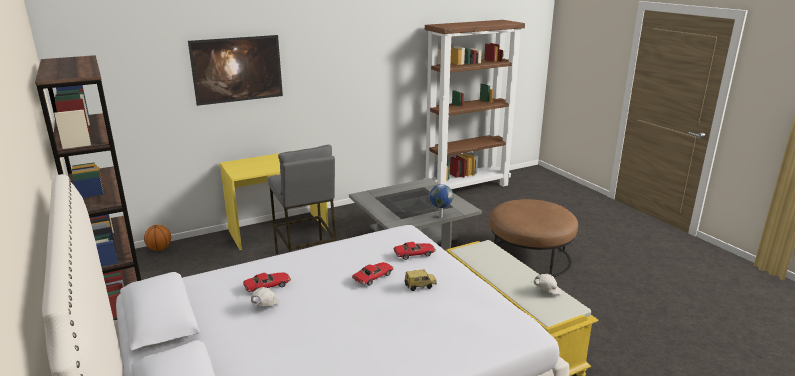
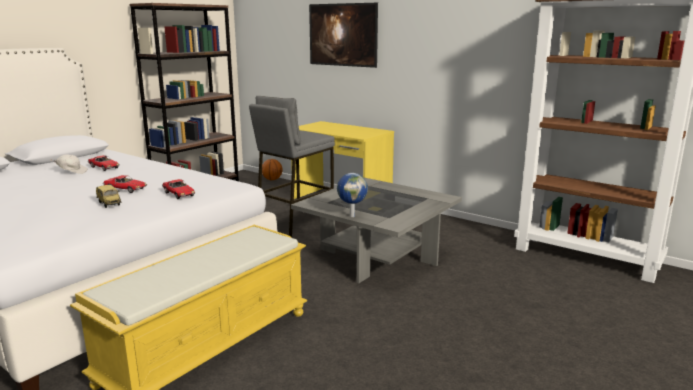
camera: 65 degrees right, 5 degrees down
(529, 257) = (429, 334): brown ottoman -> none
(546, 292) = (168, 283): white cap -> none

